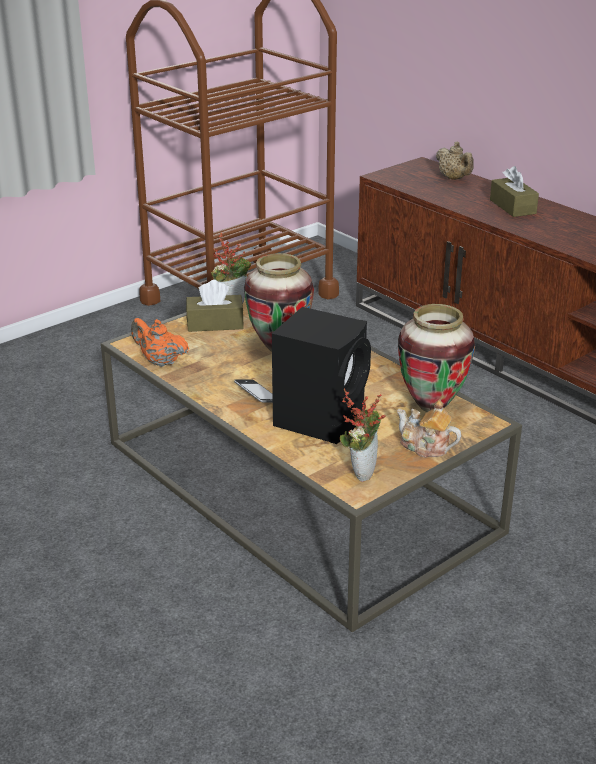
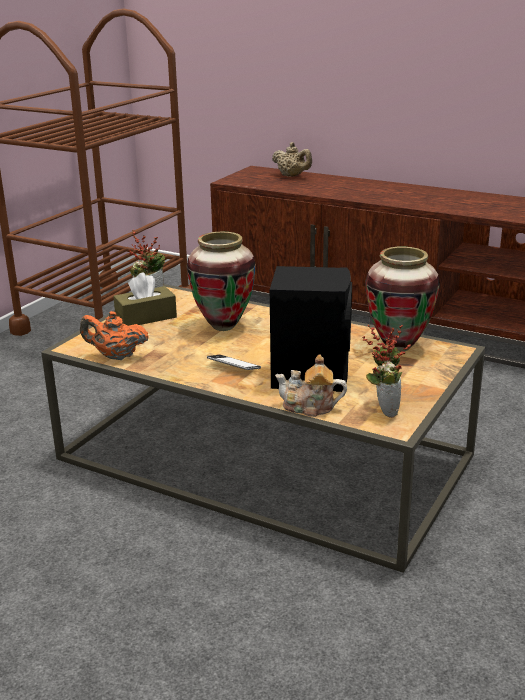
camera: 20 degrees left, 5 degrees down
(425, 447) = (422, 378): teapot -> teapot (309, 407)
(512, 207) = (359, 188): brown tissue box -> none

